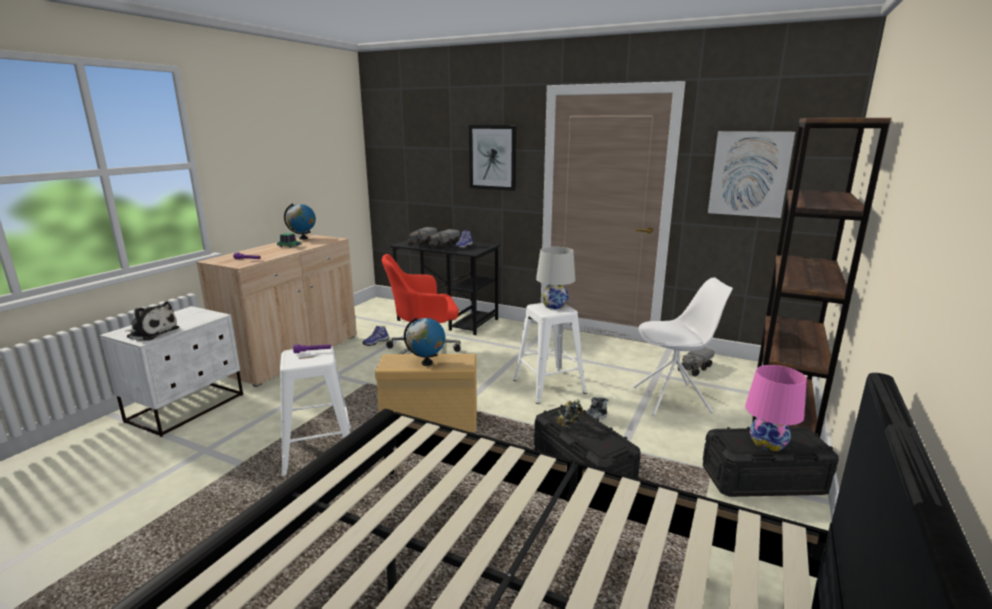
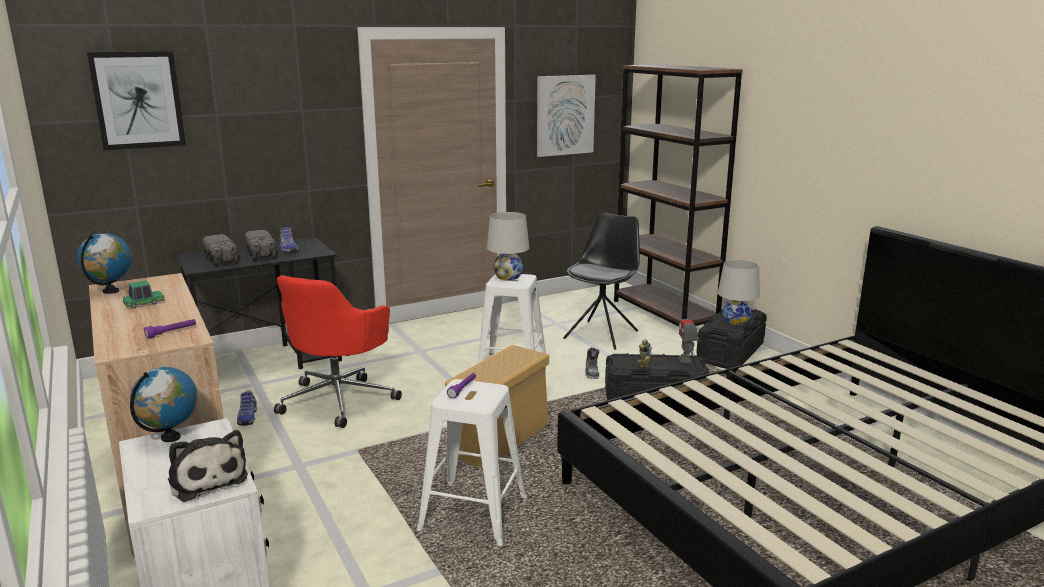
camera: 55 degrees left, 0 degrees up
(151, 333) = (207, 479): plush toy -> plush toy turned 90 degrees clockwise
(427, 363) = (502, 367): globe -> globe (171, 438)
(492, 157) = (290, 122): picture -> picture (138, 100)
(613, 442) = (686, 359): none -> toy robot
(673, 399) = (602, 334): white chair -> black chair
(694, 368) = (567, 309): toy truck -> none
(768, 443) = (735, 321): pink table lamp -> white table lamp

